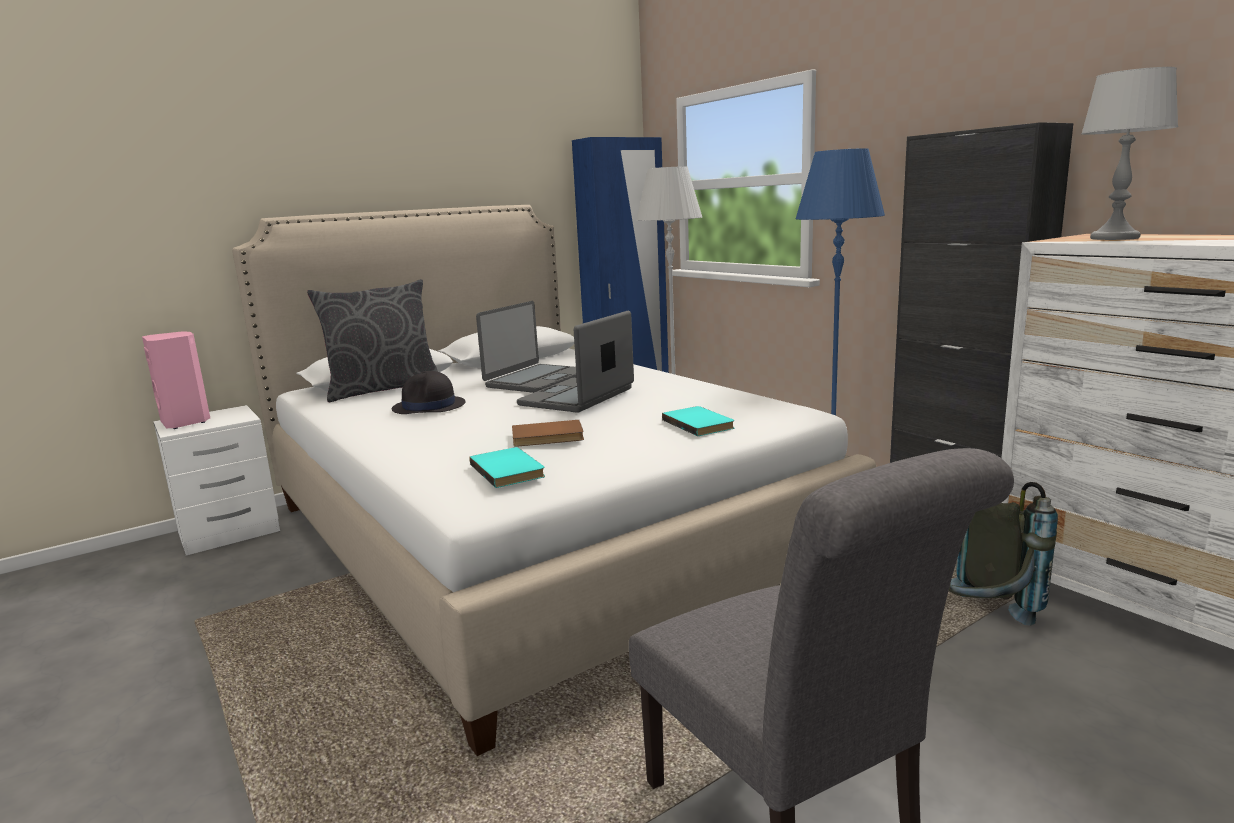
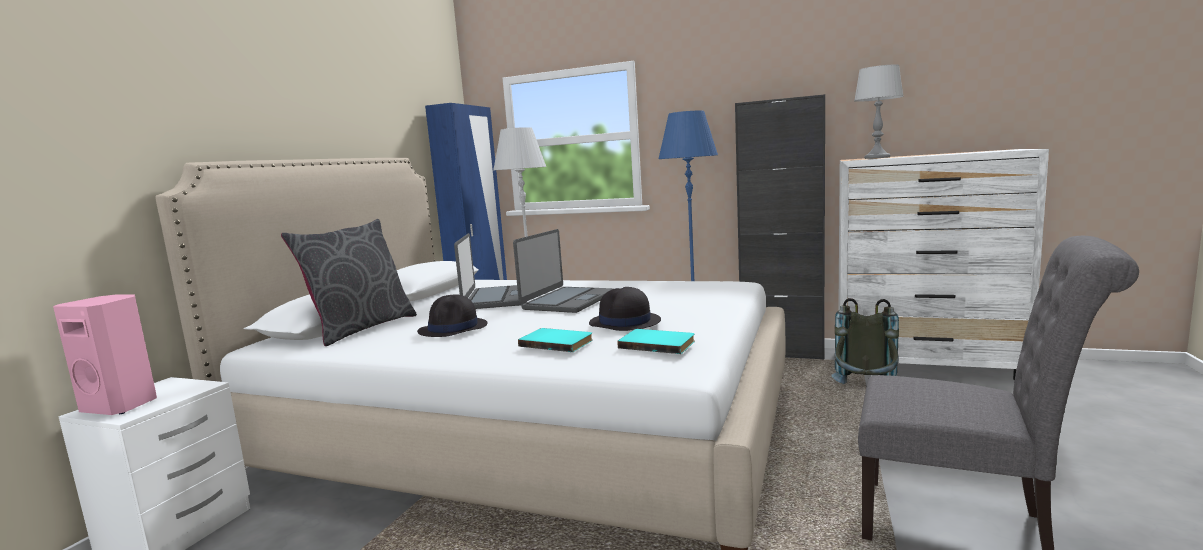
camera: 35 degrees left, 5 degrees down
(547, 437) = (624, 323): brown book -> black hat
(578, 397) = (567, 301): laptop -> laptop turned 150 degrees counterclockwise
(700, 424) = (699, 298): turquoise book -> turquoise book (557, 342)

